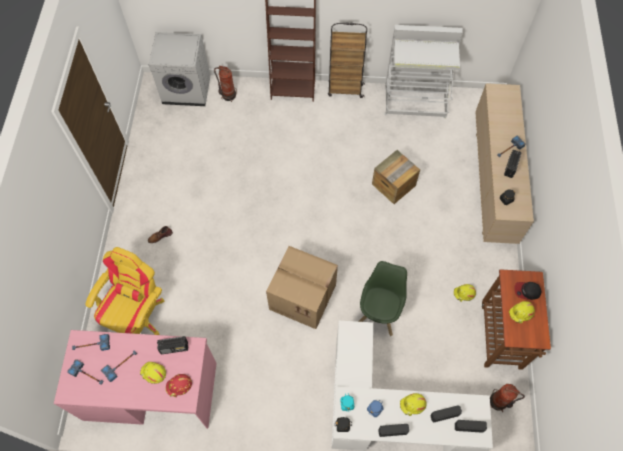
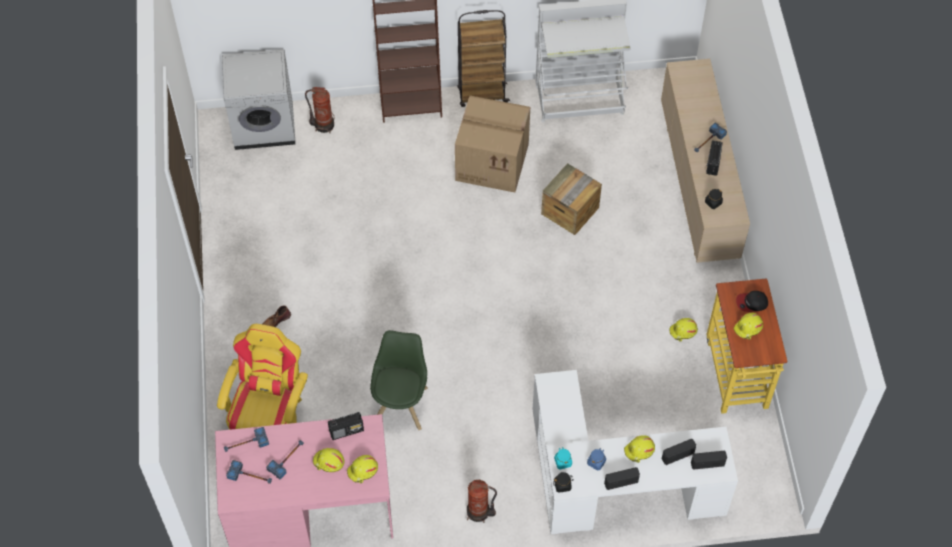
camera: 10 degrees left, 5 degrees down
(179, 386) = (363, 471): red hard hat -> yellow hard hat
(304, 296) = (480, 366): cardboard box -> cardboard box (493, 161)
(379, 313) = (580, 371): green chair -> green chair (401, 404)
(499, 402) = (745, 450): fire extinguisher -> fire extinguisher (479, 512)
(501, 337) = (737, 375): brown cart -> yellow cart

